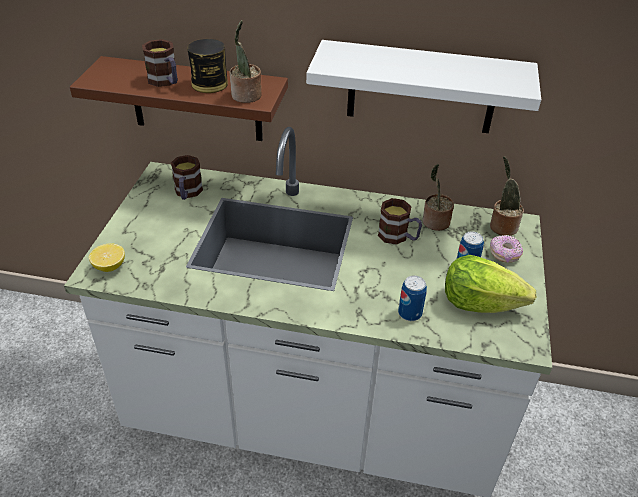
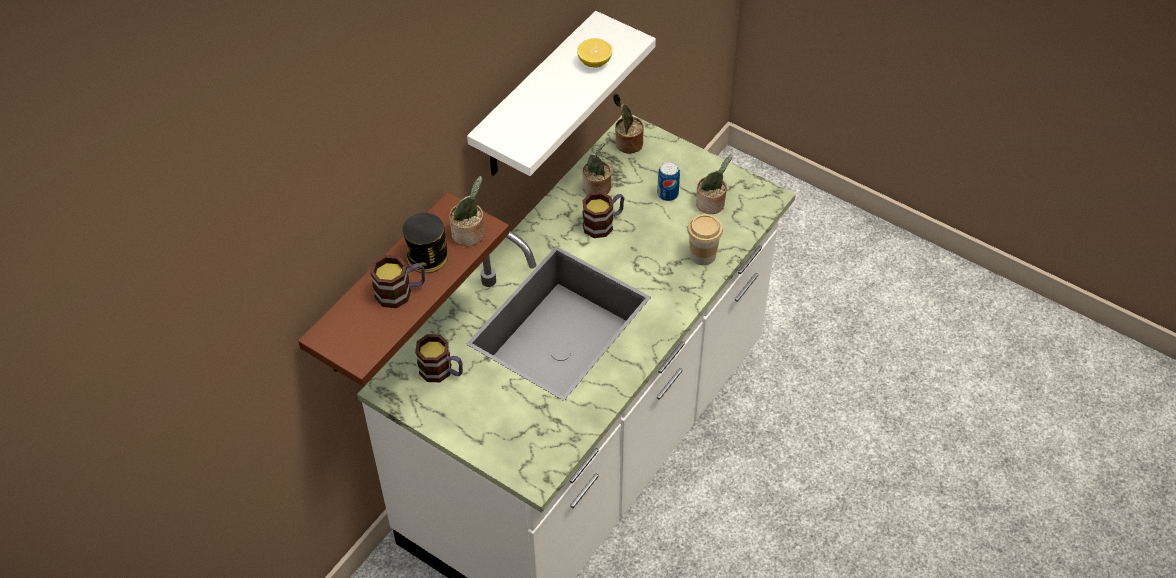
camera: 65 degrees left, 10 degrees up
(110, 266) = (532, 463): lemon -> lemon (594, 62)
(409, 313) = (702, 255): can -> cup
(479, 303) = (712, 204): lettuce -> potted plant
(504, 254) = (664, 160): donut -> none

